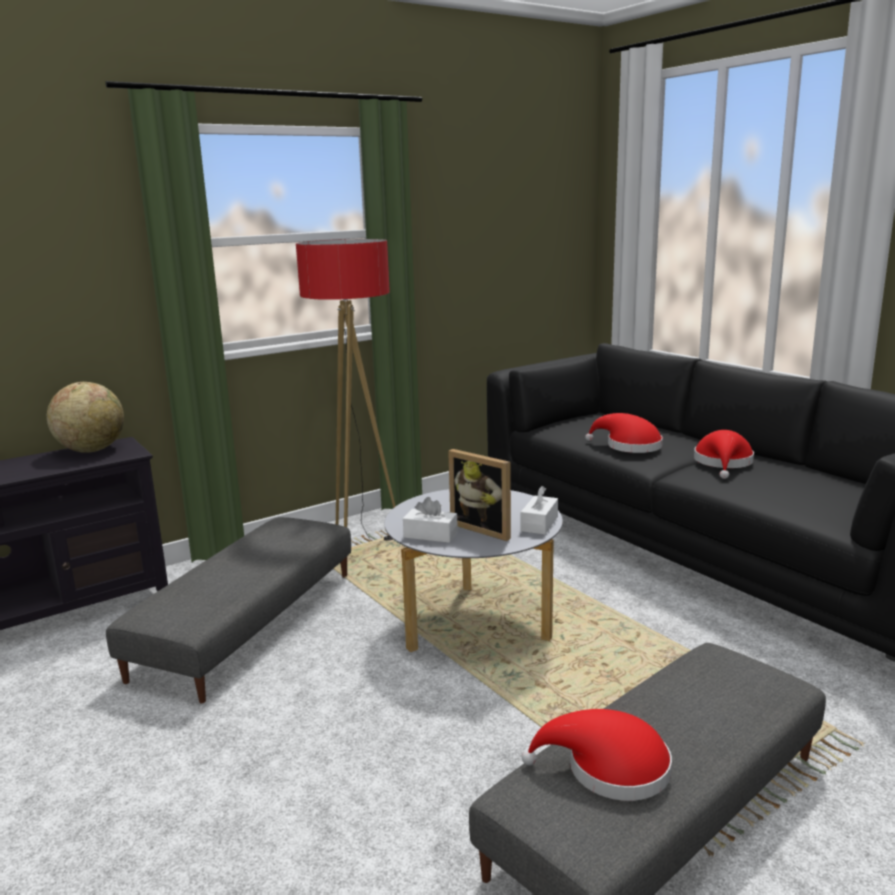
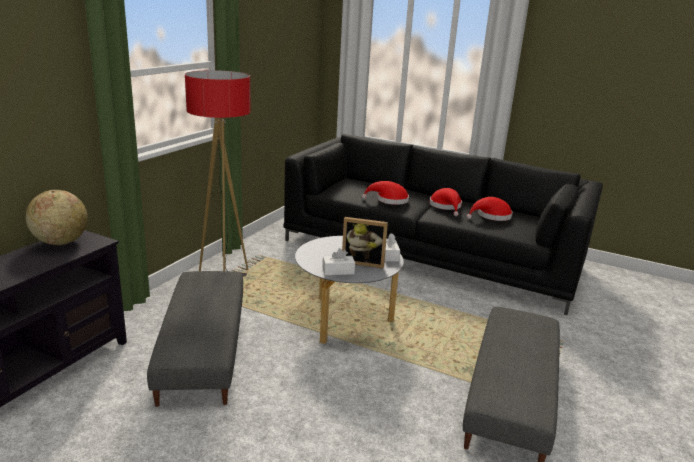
camera: 30 degrees left, 5 degrees up
(609, 769) = (512, 377): red hat -> red hat (491, 216)

